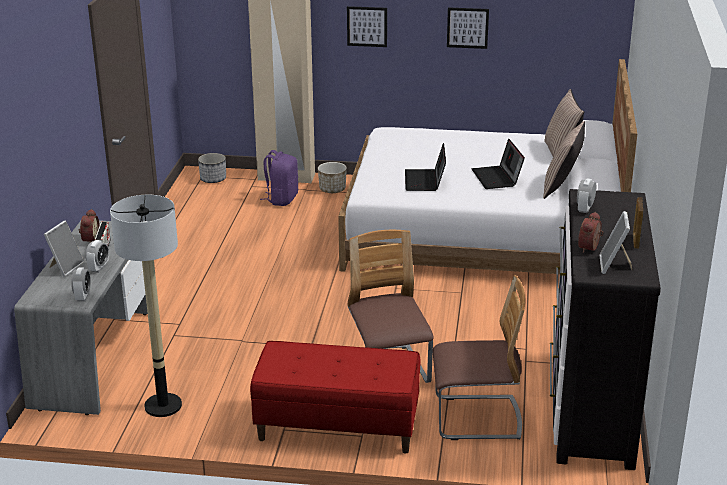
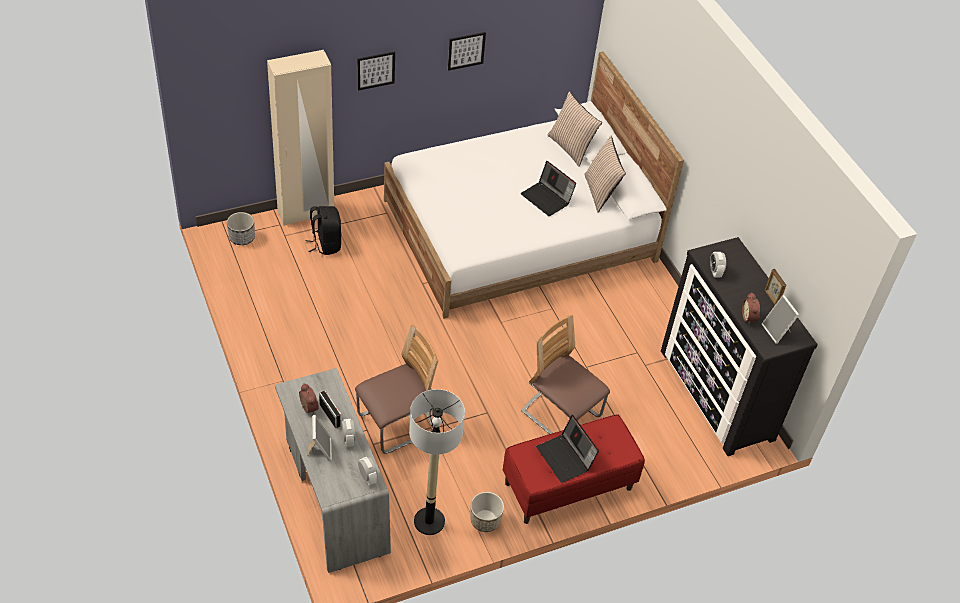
camera: 35 degrees left, 20 degrees up
(282, 199) = (326, 244): purple backpack -> black backpack
(332, 189) = (359, 216): planter -> planter (485, 521)
(425, 181) = (495, 221): laptop -> laptop (566, 458)
(476, 418) = (652, 436): chair -> chair (397, 424)

